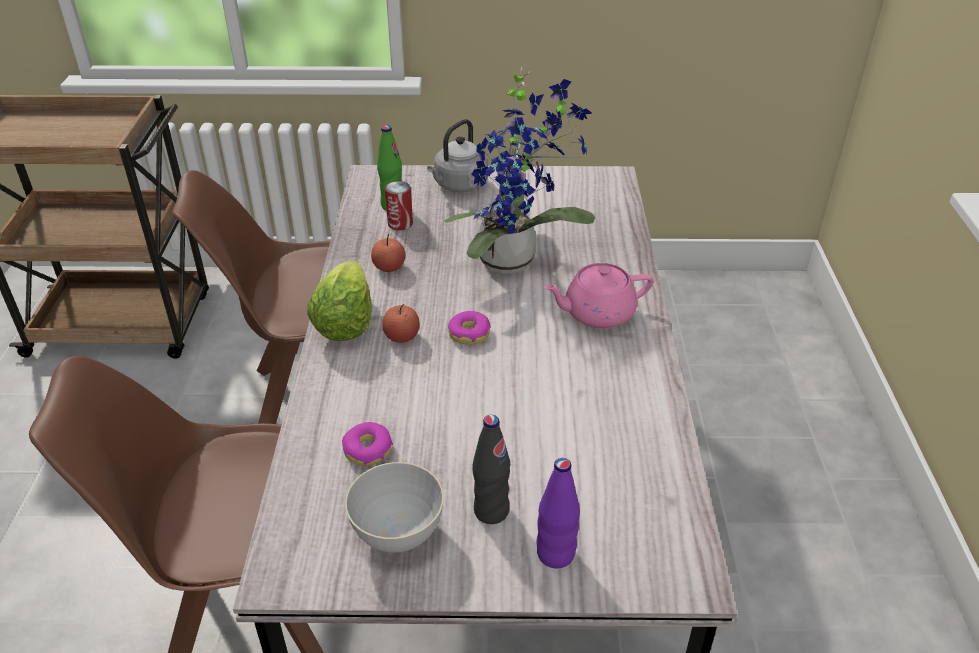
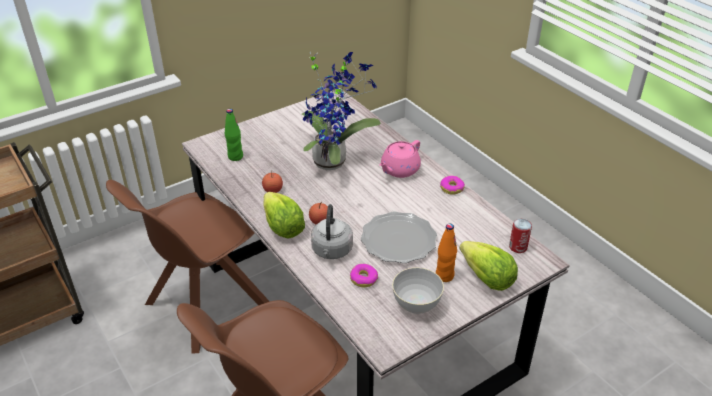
camera: 35 degrees left, 0 degrees up
(400, 224) = (251, 165): can -> can (518, 247)
(459, 185) = (259, 131): grey kettle -> grey kettle (331, 251)
(469, 333) = (351, 205): donut -> donut (452, 188)
(482, 417) = (398, 240): none -> plate
(491, 511) = (444, 276): black bottle -> orange bottle
(555, 554) = (487, 278): purple bottle -> lettuce

